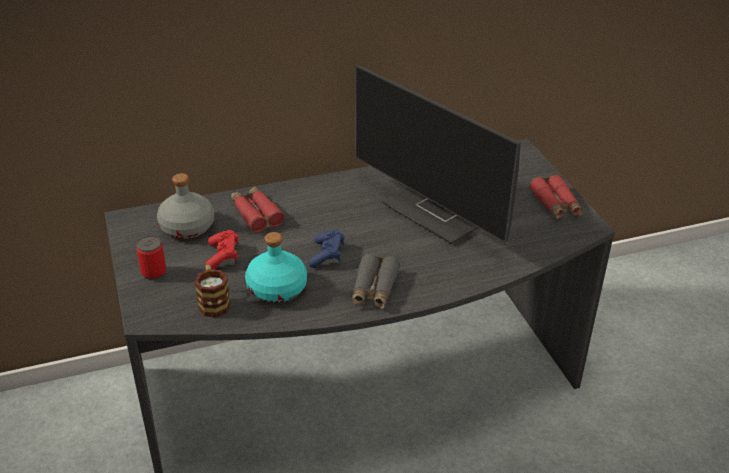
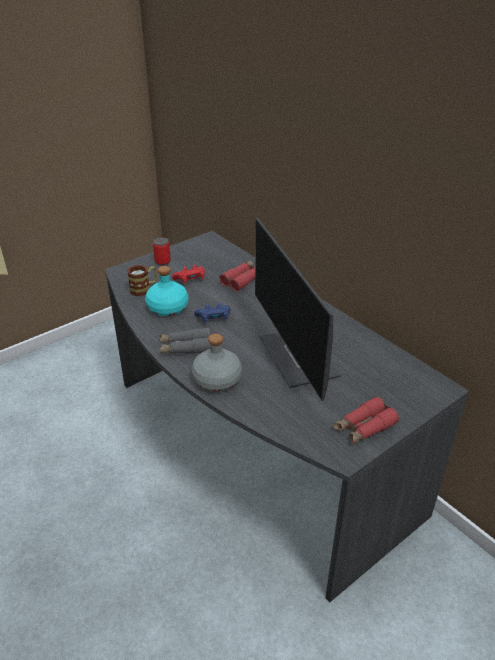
camera: 70 degrees right, 0 degrees up
(187, 227) = (212, 259): grey bottle -> grey bottle (216, 379)
(438, 214) = (299, 359): monitor -> monitor turned 45 degrees counterclockwise

